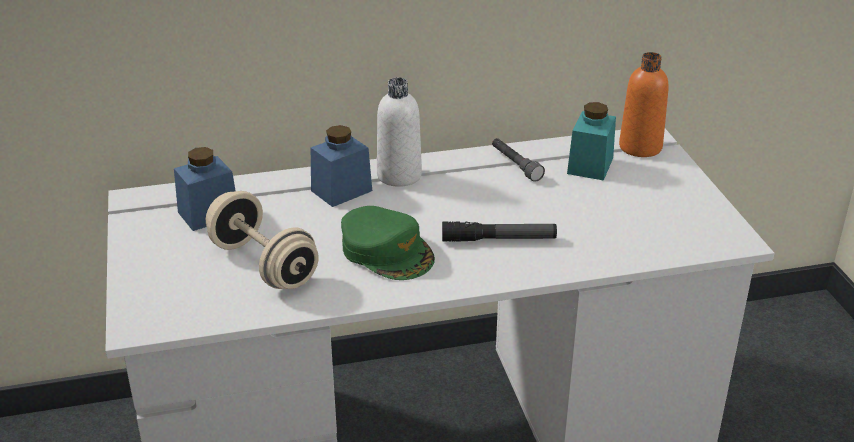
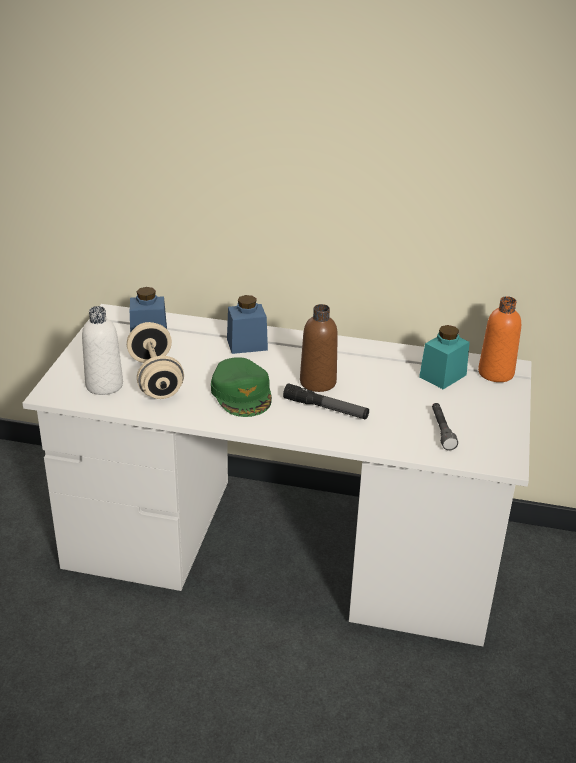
camera: 25 degrees right, 0 degrees up
(399, 176) = (295, 345): white bottle -> white bottle (104, 385)
(463, 212) = (318, 382): none -> brown bottle
(515, 165) = (386, 360): grey flashlight -> grey flashlight (442, 431)

